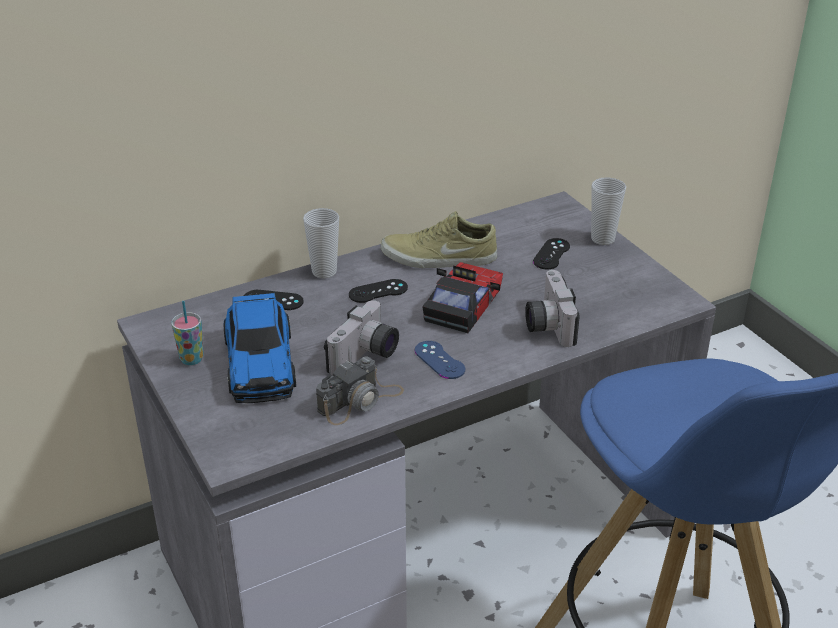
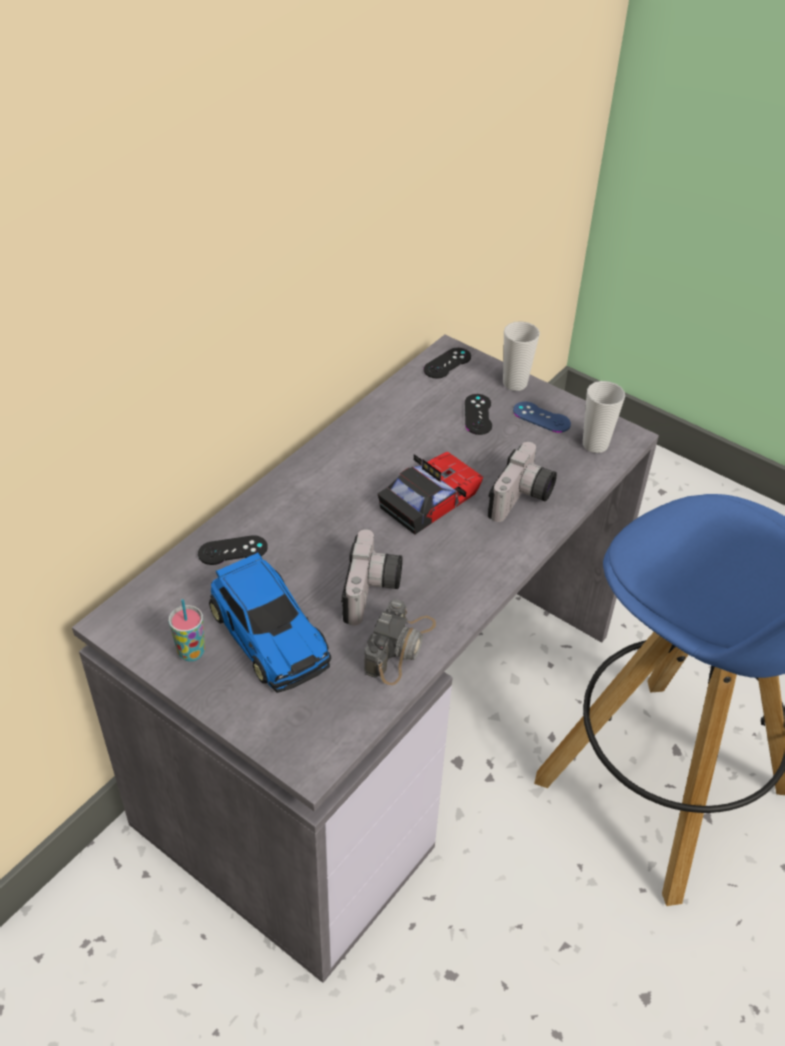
camera: 25 degrees left, 10 degrees up
(324, 272) = (264, 498): cup -> cup (595, 444)
(378, 291) = (336, 507): black game controller -> black game controller (447, 363)
(439, 258) = (372, 449): beige shoe -> none
(439, 360) = (447, 573): blue game controller -> blue game controller (541, 417)
(462, 304) = (429, 499): toy car -> toy car turned 45 degrees clockwise
(547, 324) = (522, 500): camera -> camera turned 120 degrees counterclockwise

